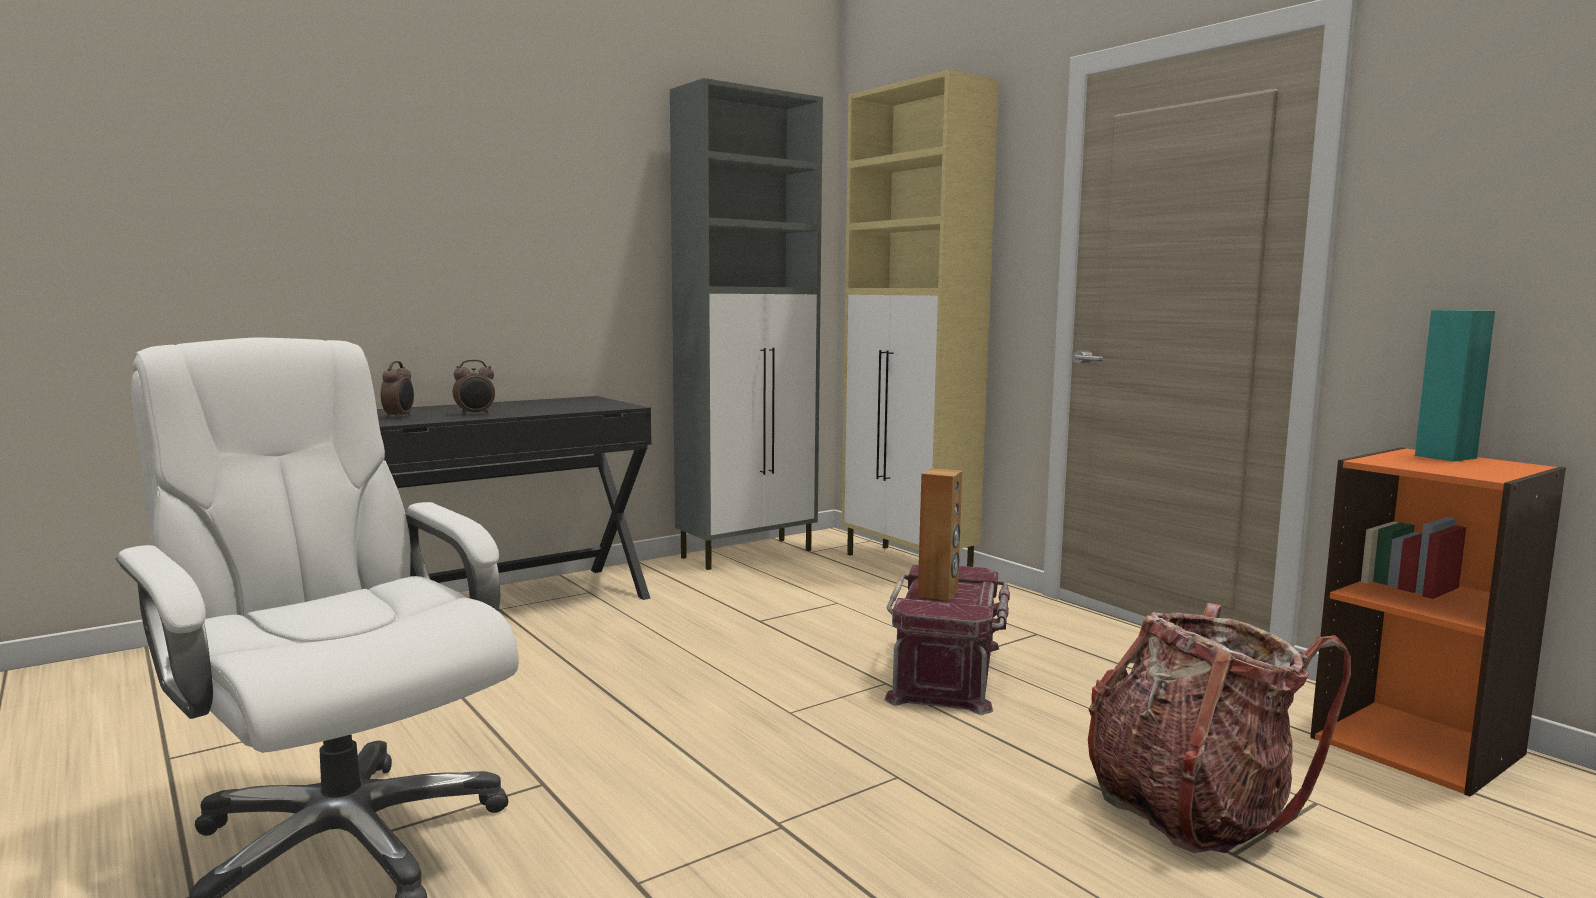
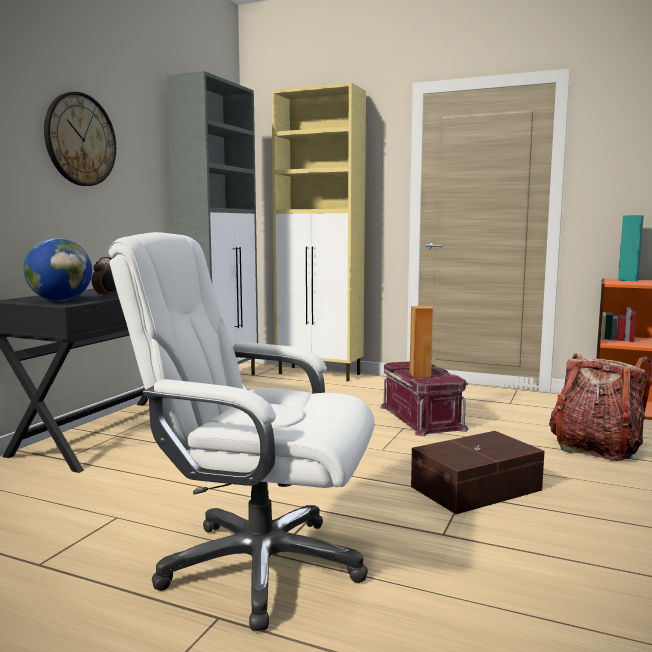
camera: 30 degrees left, 0 degrees up
(399, 417) = (60, 301): alarm clock -> globe
(503, 195) = (80, 140): none -> wall clock
(823, 824) = (478, 489): none -> brown storage box

